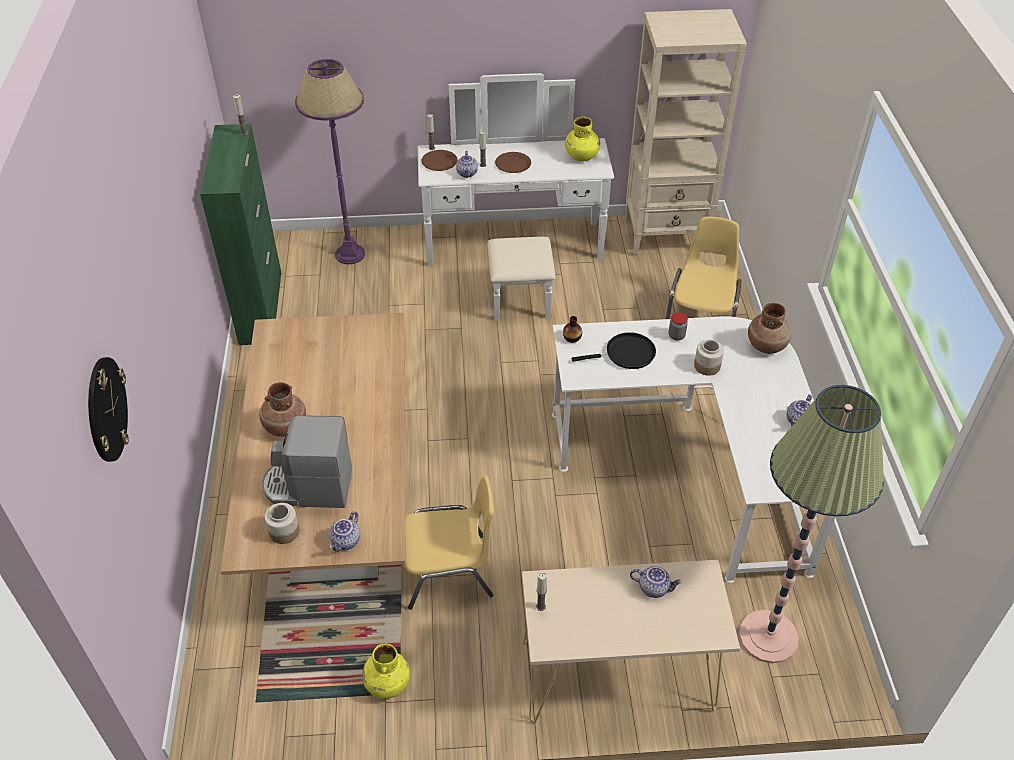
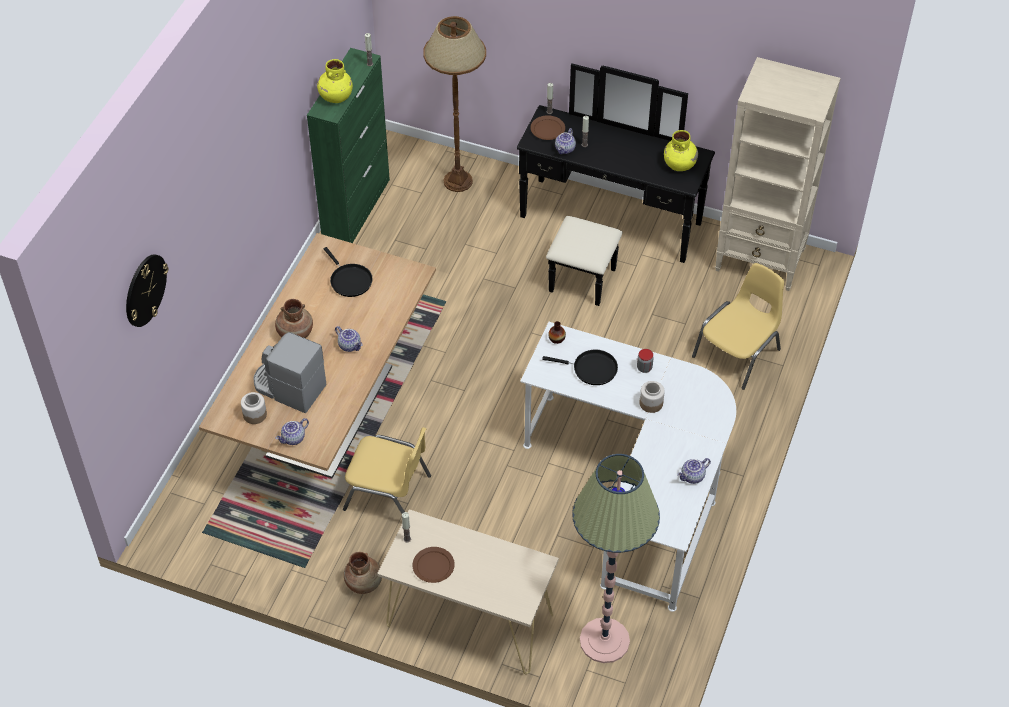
camera: 25 degrees right, 5 degrees up
(317, 353) = (349, 280): none -> black frying pan
(350, 254) = (458, 181): purple floor lamp -> brown floor lamp
(387, 684) = (299, 557): yellow vase -> yellow vase (335, 97)
(513, 164) = (612, 152): brown plate -> brown plate (433, 565)
(515, 256) = (605, 233): white dresser -> black dresser
(654, 587) = (496, 558): teapot -> teapot (350, 345)
(766, 345) = (714, 403): brown vase -> brown vase (364, 582)

